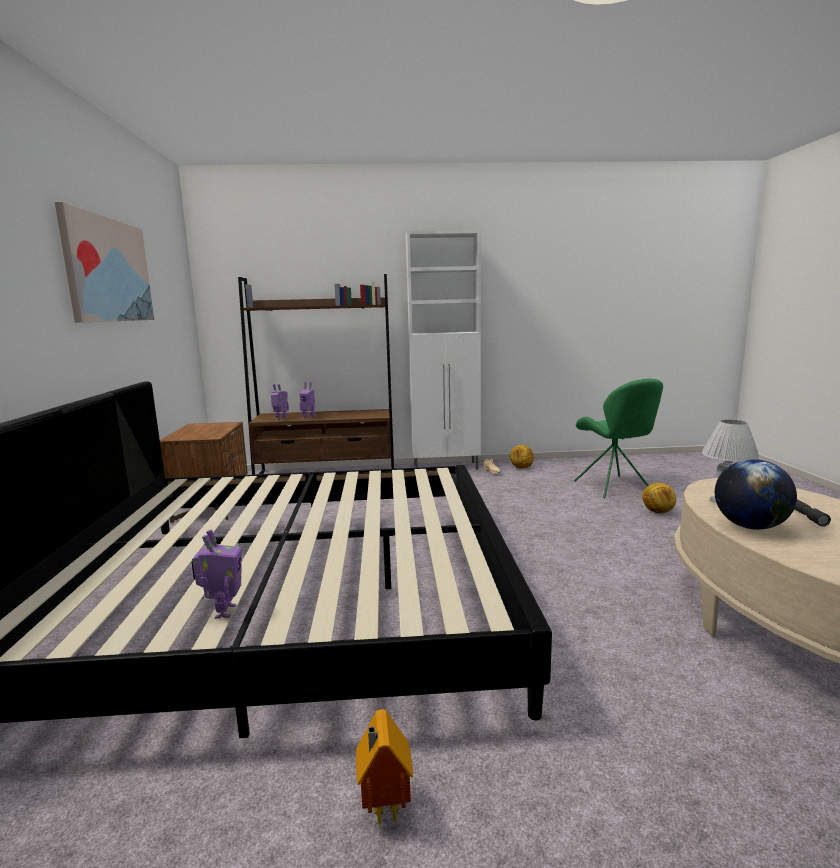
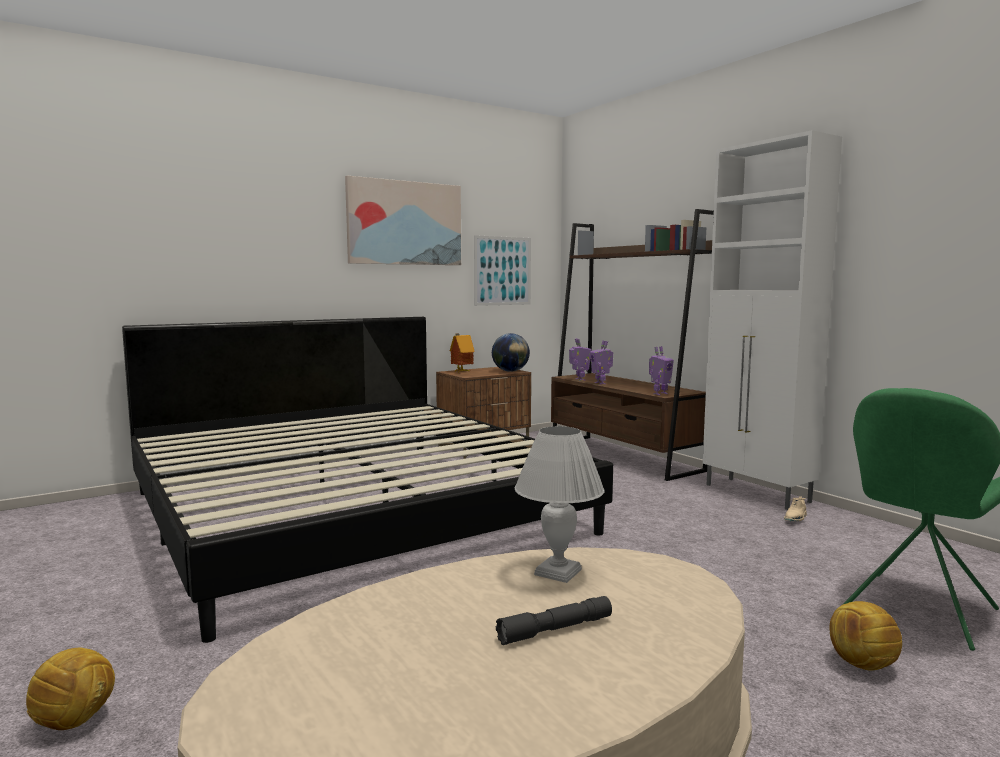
camera: 60 degrees right, 5 degrees down
(171, 324) = (502, 271): none -> picture
(223, 611) = (202, 463): toy robot -> toy robot (659, 394)
(383, 808) = (97, 603): toy house -> toy house (461, 372)
(521, 467) = (857, 531): football -> football (75, 721)
(750, 526) = (447, 588): globe -> globe (510, 371)

